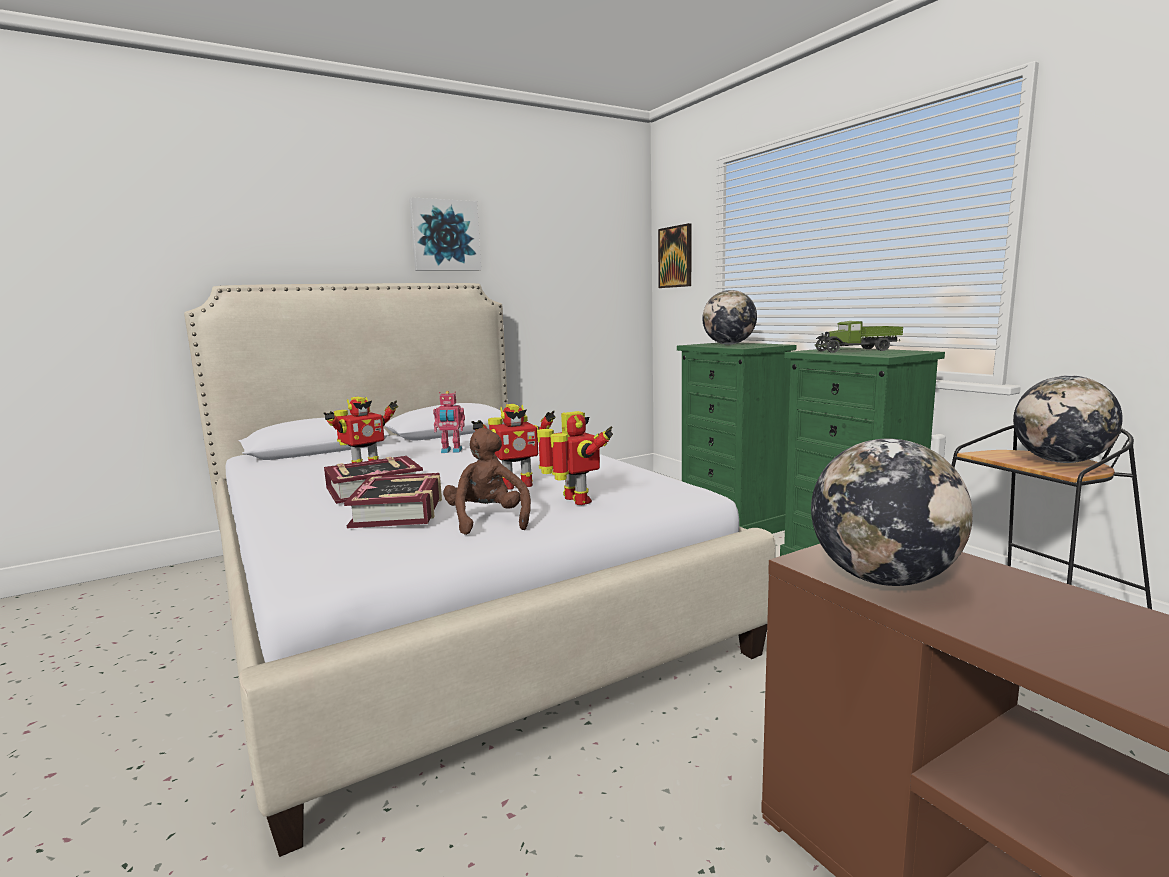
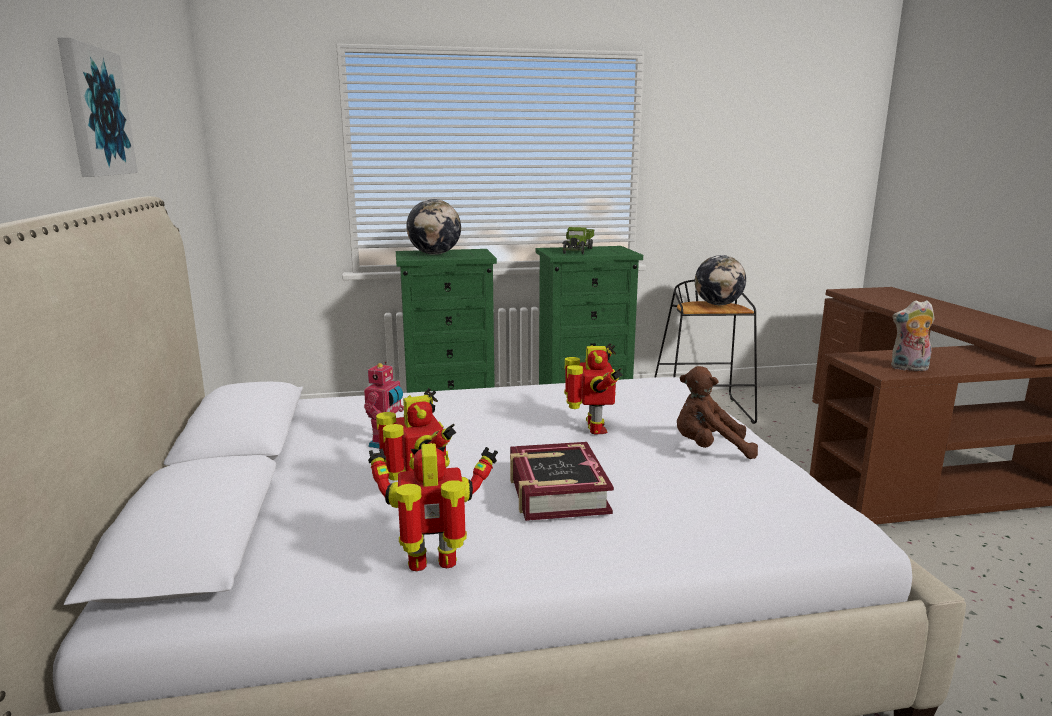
camera: 70 degrees left, 5 degrees up
(399, 511) = (670, 480): book -> none
(575, 501) = (670, 414): toy robot -> toy robot (434, 566)
(675, 257) = (264, 150): picture -> none
(883, 579) = (908, 368): globe -> plush toy

